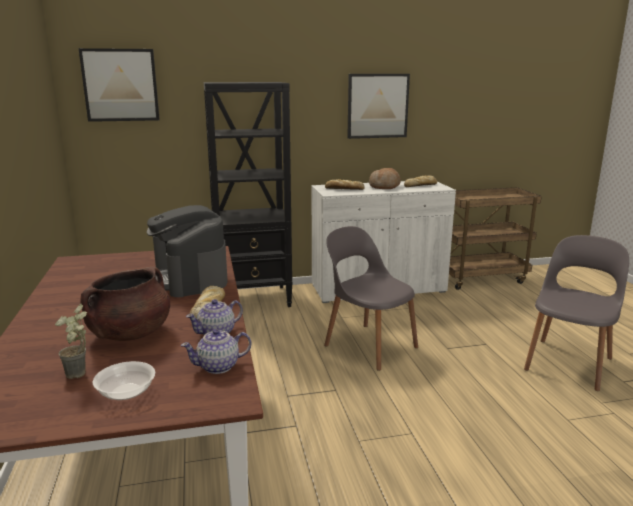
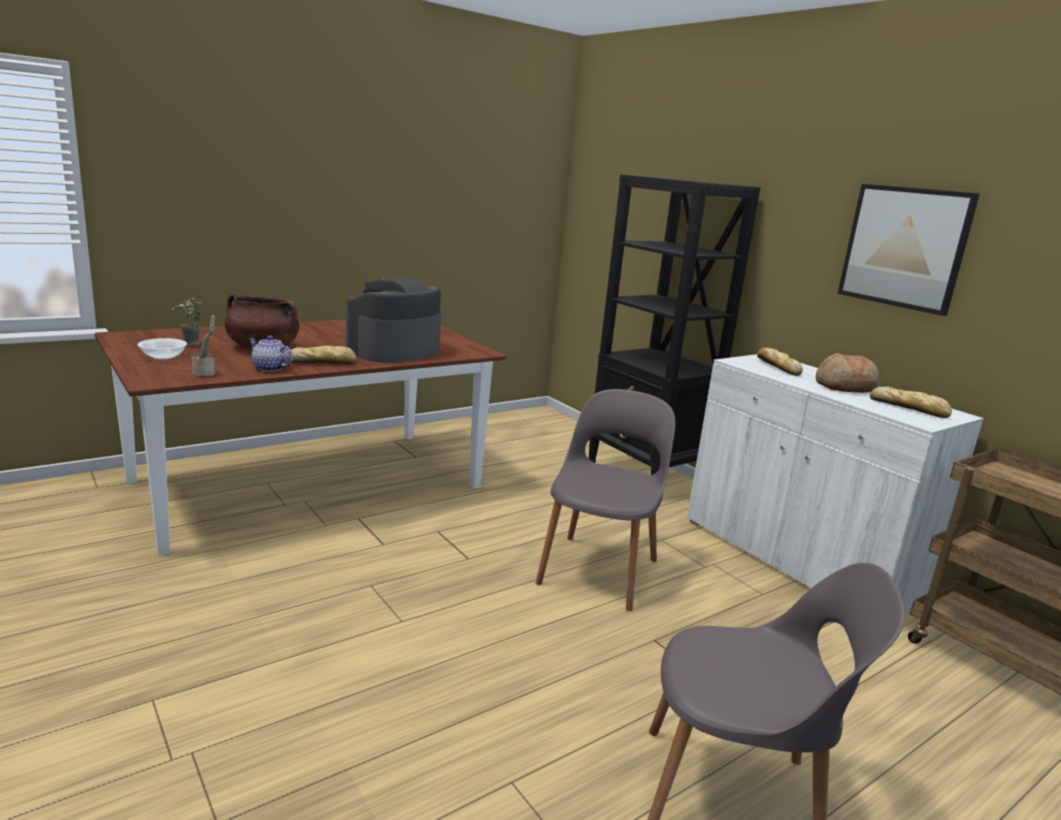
camera: 65 degrees right, 0 degrees up
(120, 85) = (611, 176): picture -> none
(219, 366) = (205, 373): teapot -> potted plant

